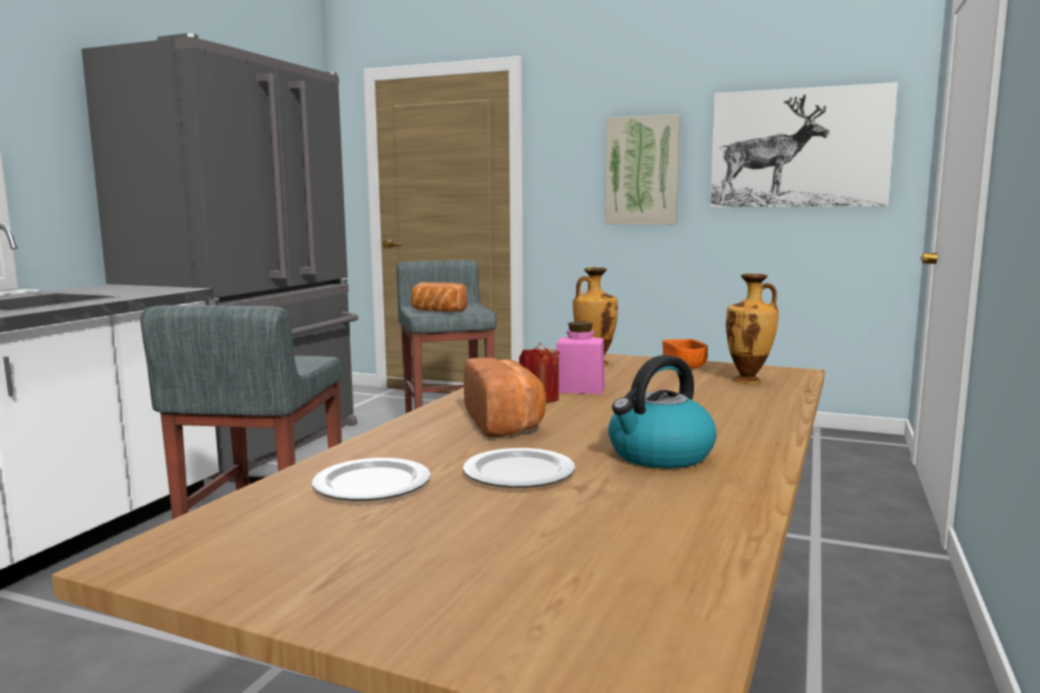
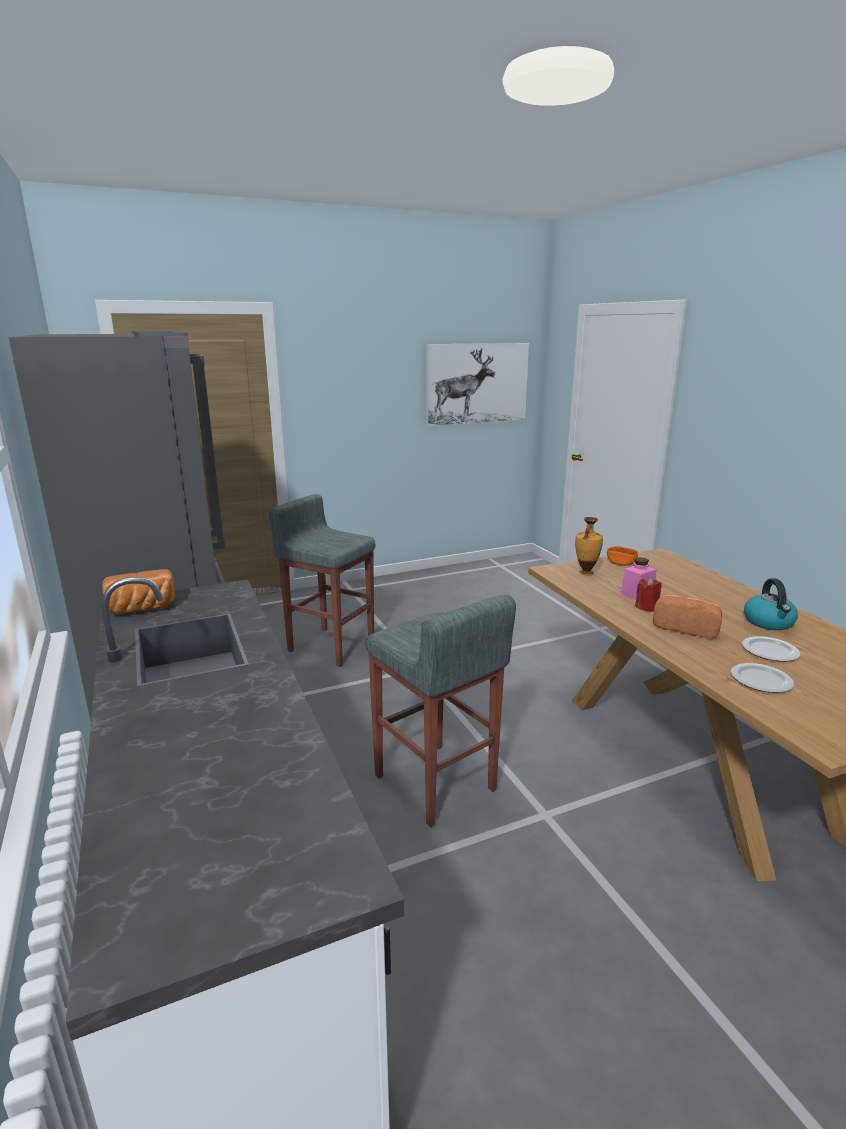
camera: 45 degrees left, 10 degrees up
(436, 311) = (335, 545): bread -> bread (142, 609)
(642, 171) = (378, 400): picture -> none
(748, 381) = (666, 565): vase -> none

